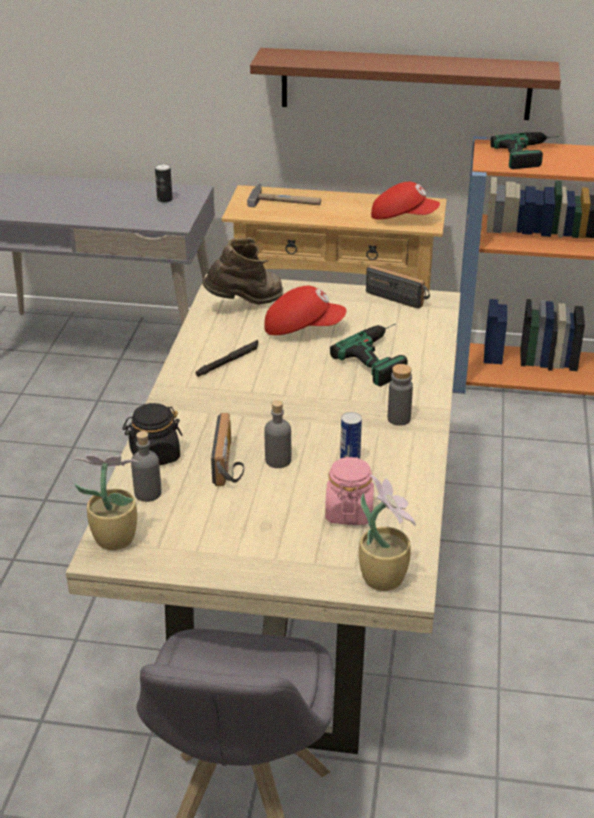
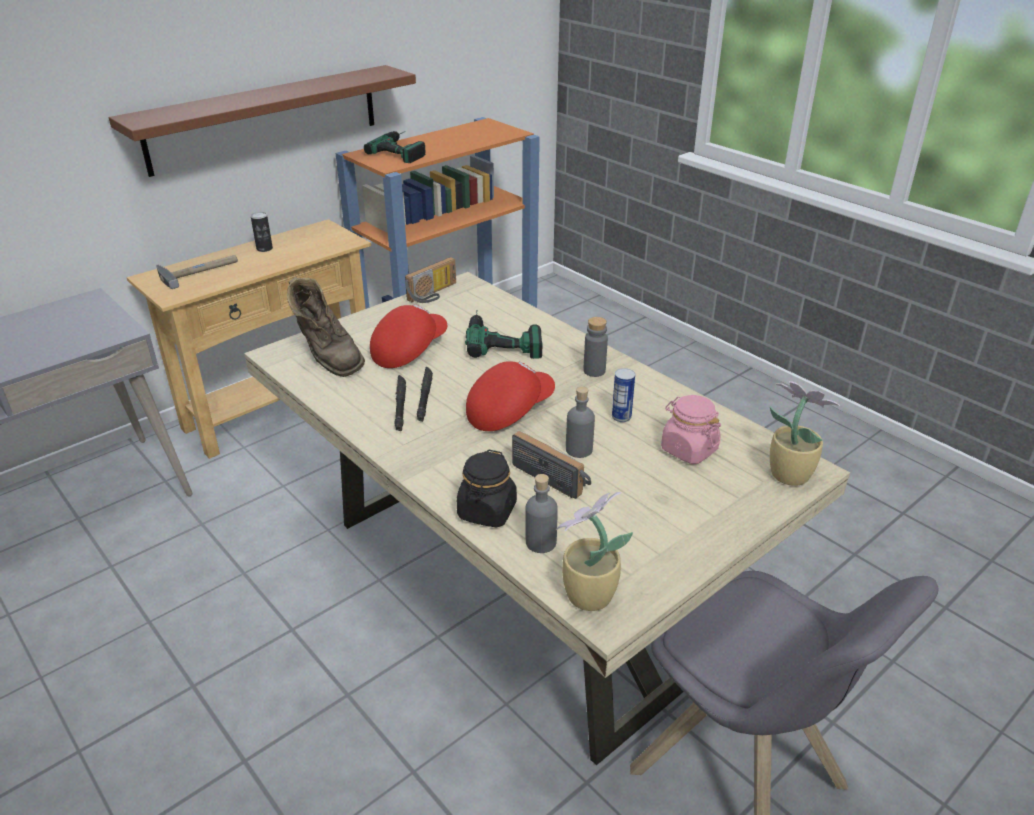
camera: 50 degrees left, 0 degrees up
(164, 199) = (70, 318): can -> can (264, 249)
(246, 304) = (328, 358): brown boot -> brown boot turned 135 degrees clockwise
(253, 365) = (424, 397): none -> black flashlight
(399, 297) = (434, 294): radio -> radio turned 150 degrees clockwise
(403, 217) = (321, 244): red cap -> red cap (508, 411)

